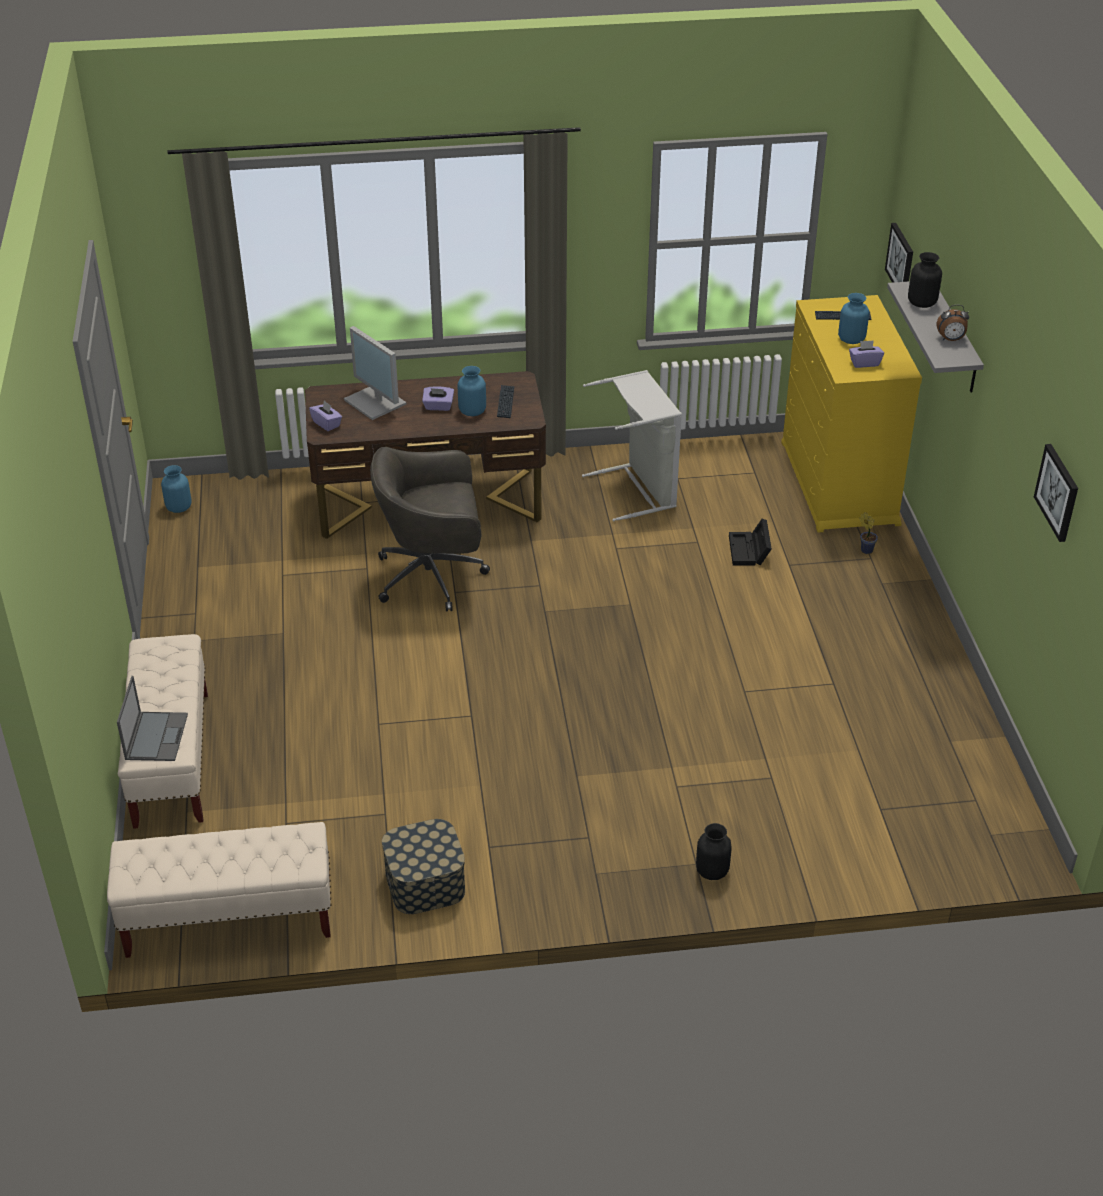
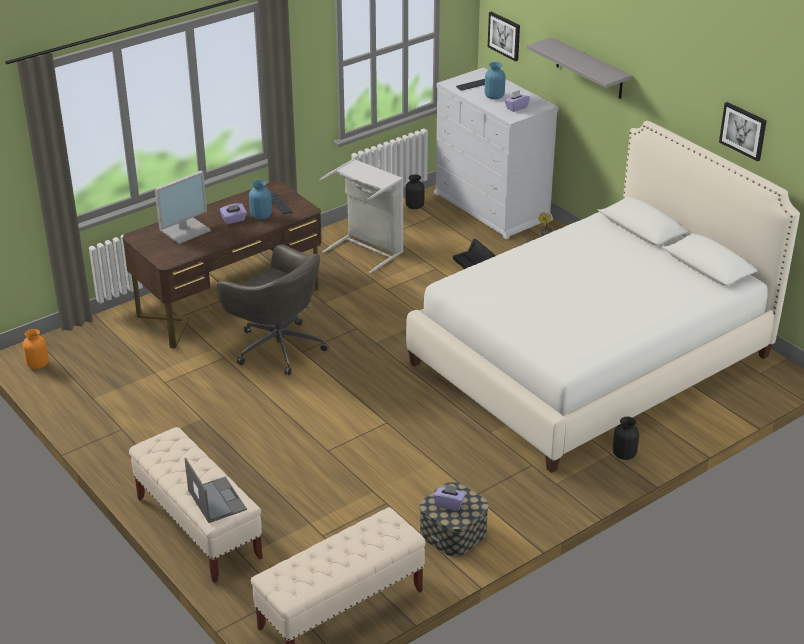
camera: 30 degrees left, 5 degrees down
(179, 507) = (38, 364): blue vase -> orange vase
(327, 424) = (162, 254): purple tissue box -> purple tissue box (449, 504)
(376, 402) = (185, 230): monitor -> monitor turned 60 degrees counterclockwise
(433, 576) = (277, 347): grey office chair -> grey office chair turned 105 degrees counterclockwise
(783, 730) = (591, 359): none -> white bed
(839, 483) = (492, 206): yellow dresser -> white dresser
(922, 303) = (559, 51): black vase -> black vase (414, 206)
(950, 339) = (598, 66): alarm clock -> none

